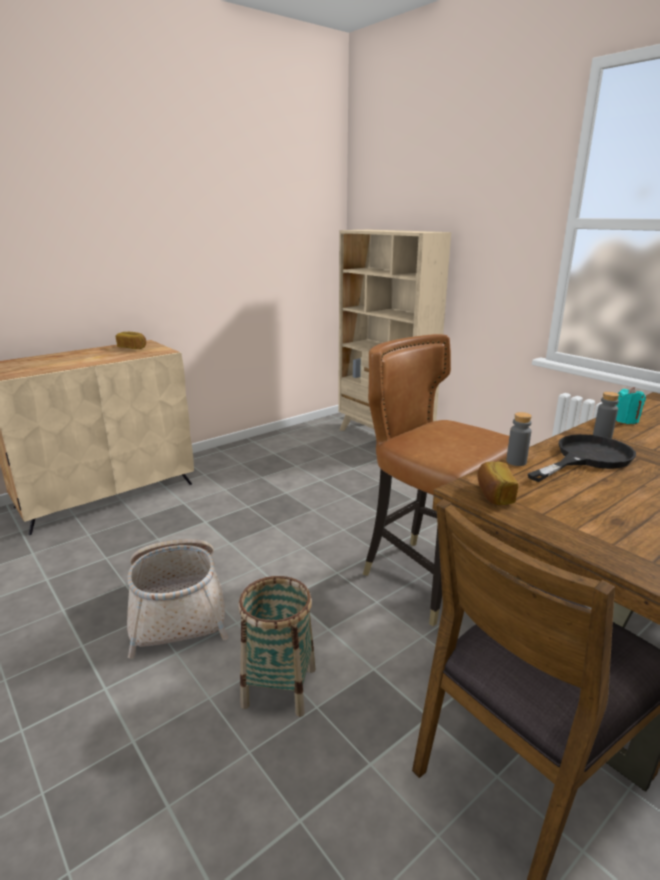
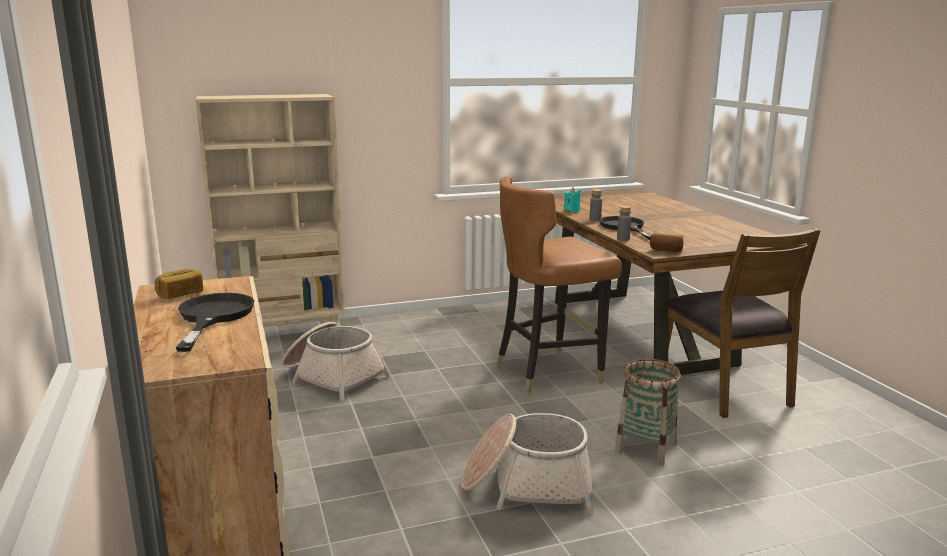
camera: 70 degrees left, 5 degrees down
(87, 359) = (213, 317): none -> black frying pan
(326, 474) = (333, 376): none -> basket

